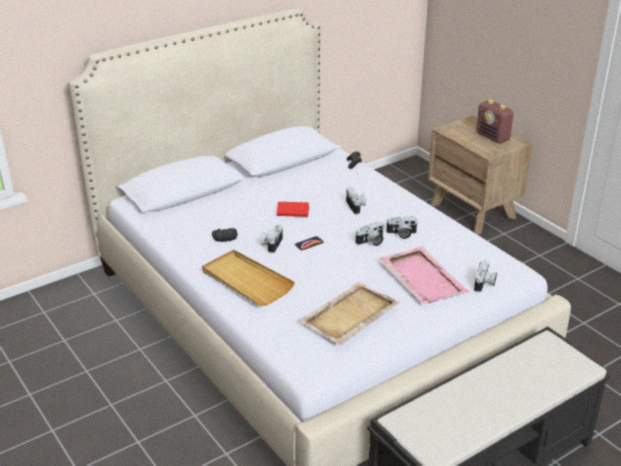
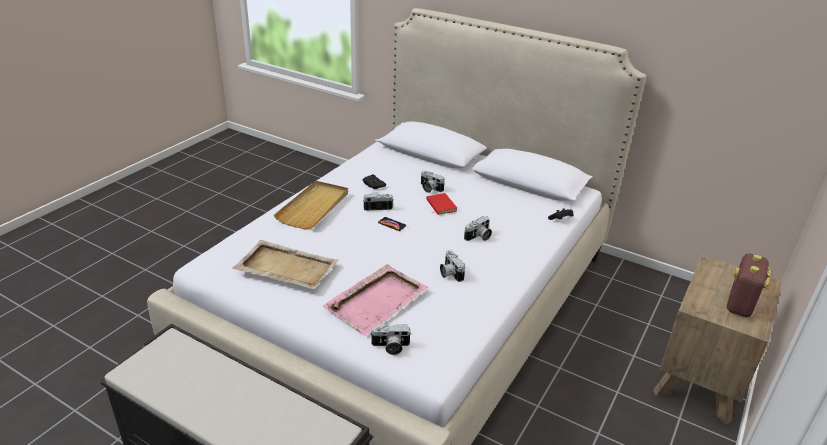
camera: 65 degrees right, 0 degrees up
(371, 242) = (421, 257): camera -> camera (429, 188)

